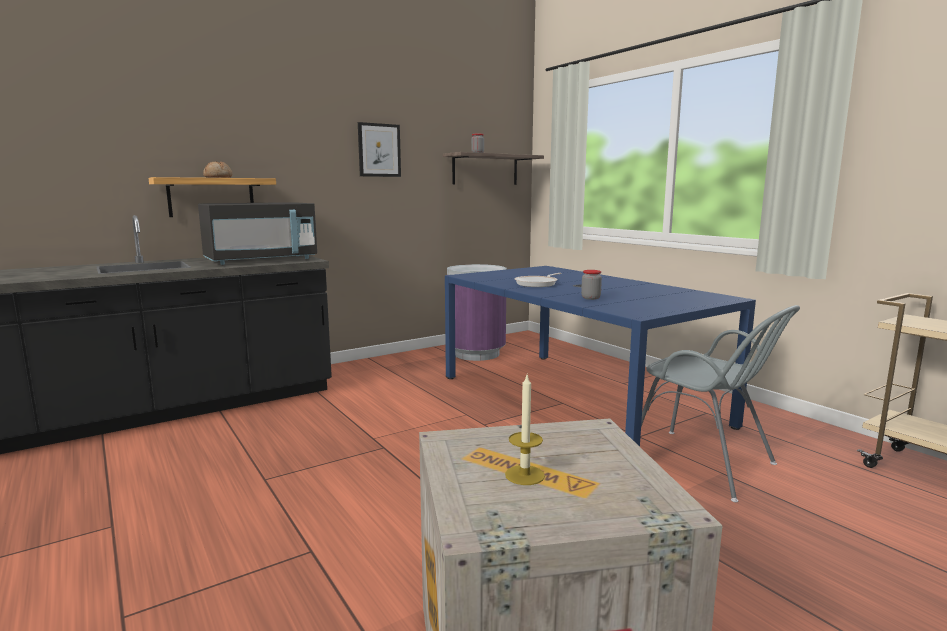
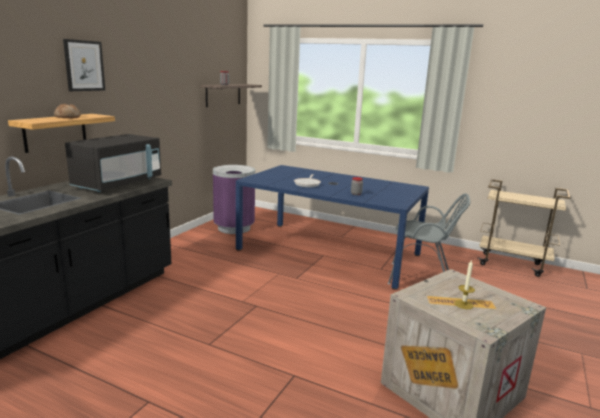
camera: 30 degrees left, 5 degrees up
(379, 150) = (163, 85): picture -> picture (84, 66)

